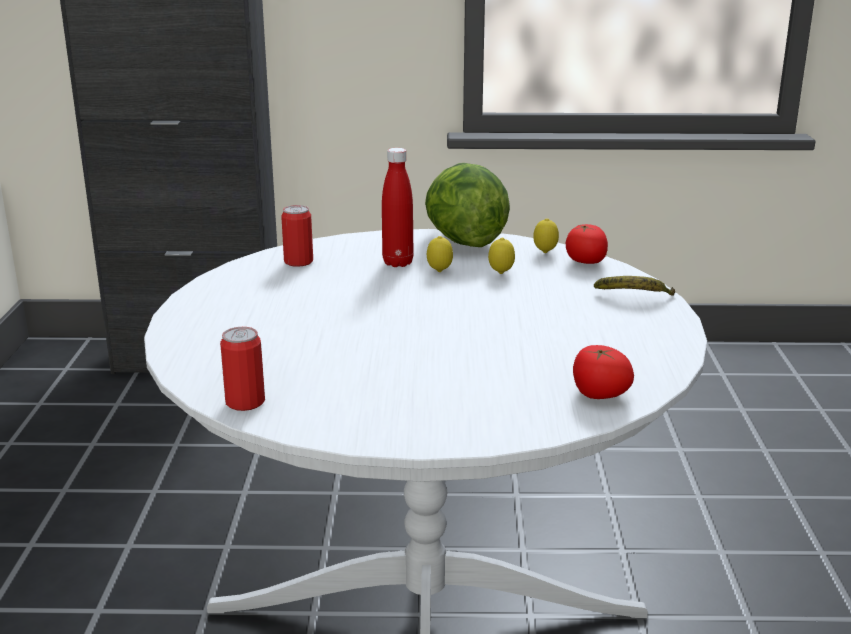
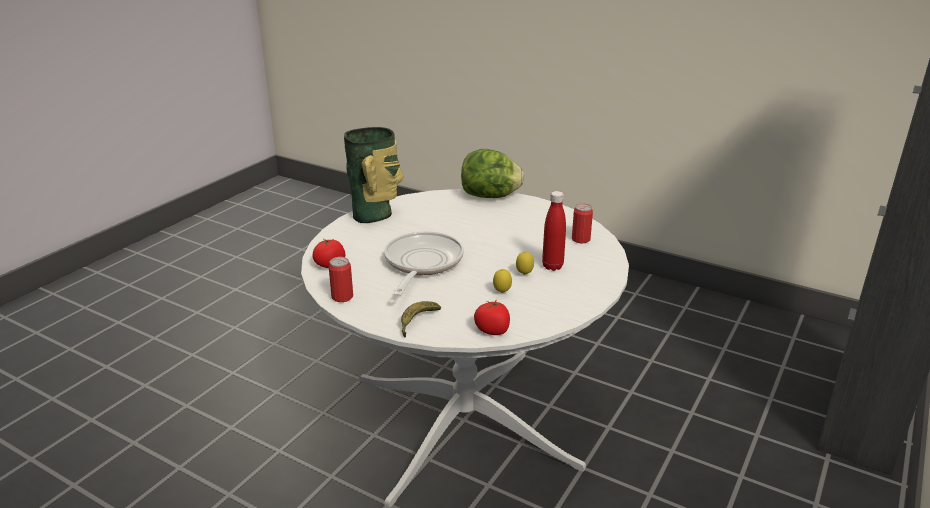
camera: 120 degrees right, 5 degrees up
(245, 402) = (421, 198): can -> can (342, 297)
(368, 423) = (375, 214): none -> vase
(463, 241) = (575, 299): lettuce -> lettuce (490, 196)
(498, 332) = (421, 264): none -> frying pan
(545, 253) = (525, 322): lemon -> none

